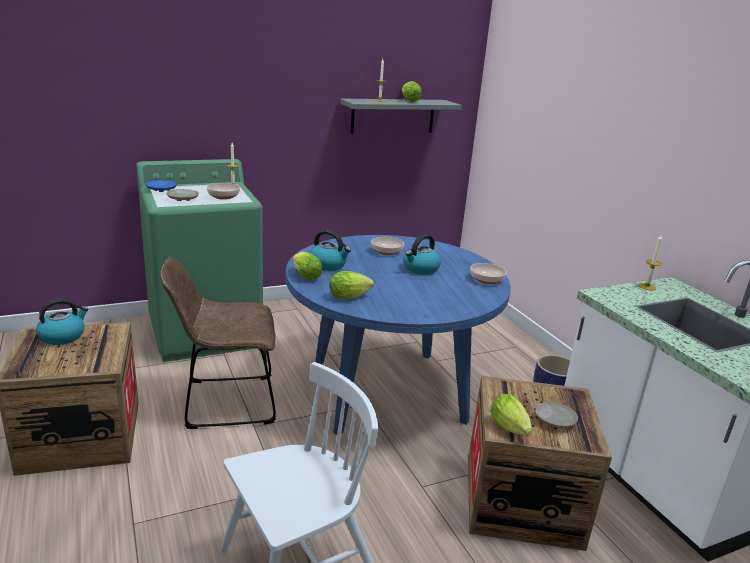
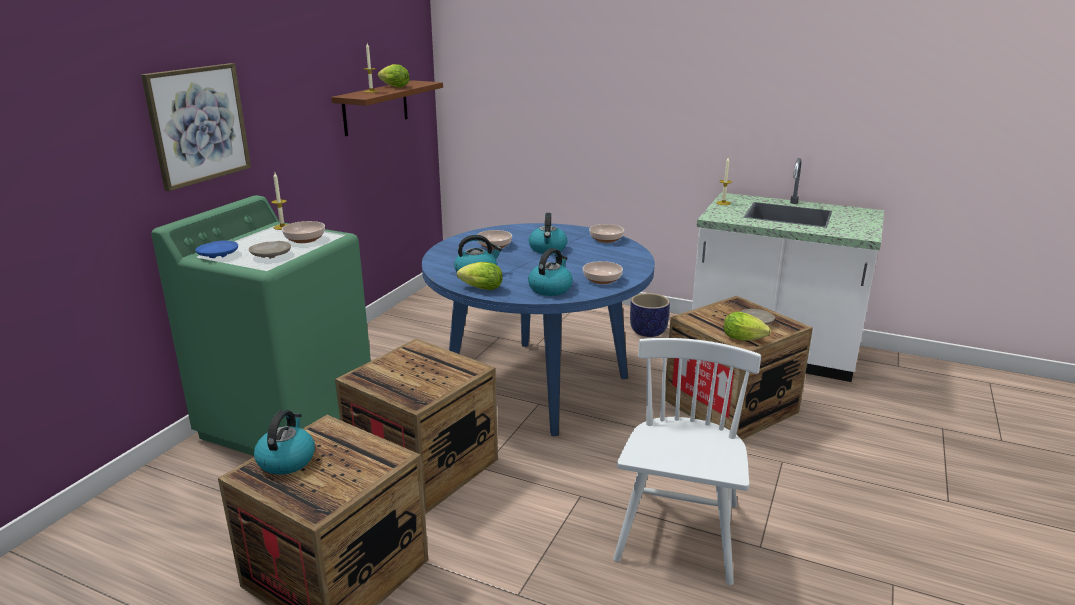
camera: 40 degrees left, 0 degrees up
(198, 97) = (198, 124): none -> picture
(224, 402) = (423, 466): brown chair -> crate
(351, 297) = (550, 288): lettuce -> kettle
(393, 116) = (375, 107): grey shelf -> brown shelf
(405, 307) = (601, 280): none -> bowl

